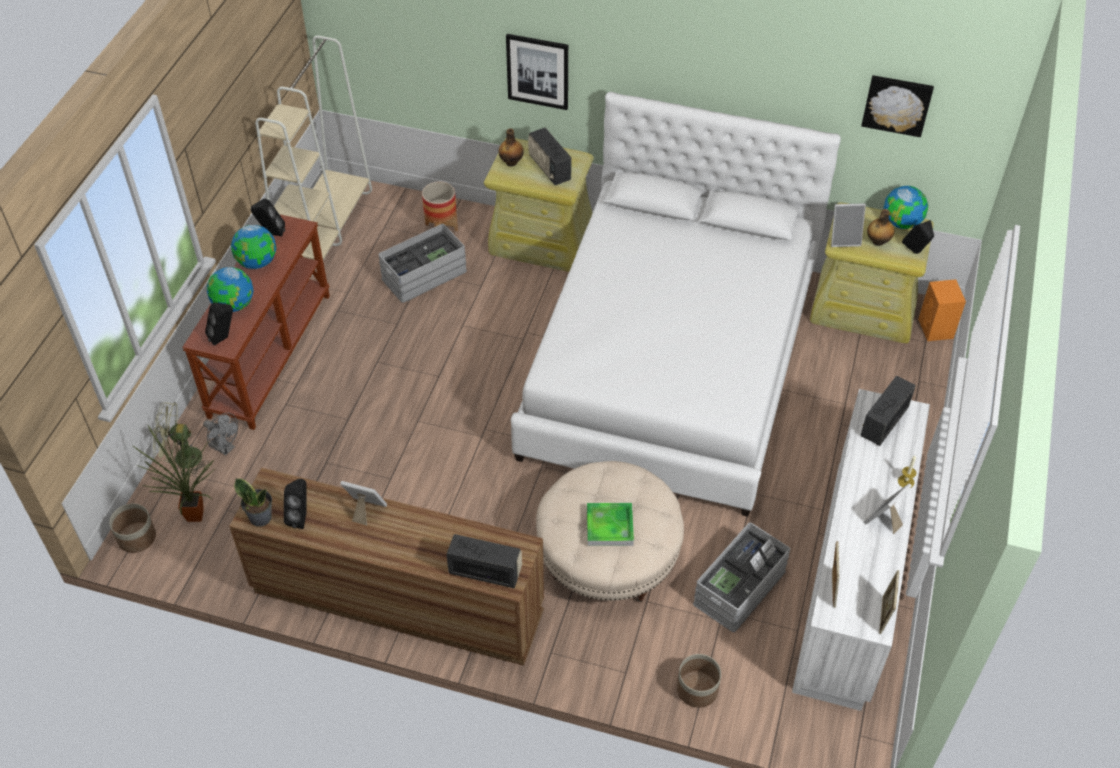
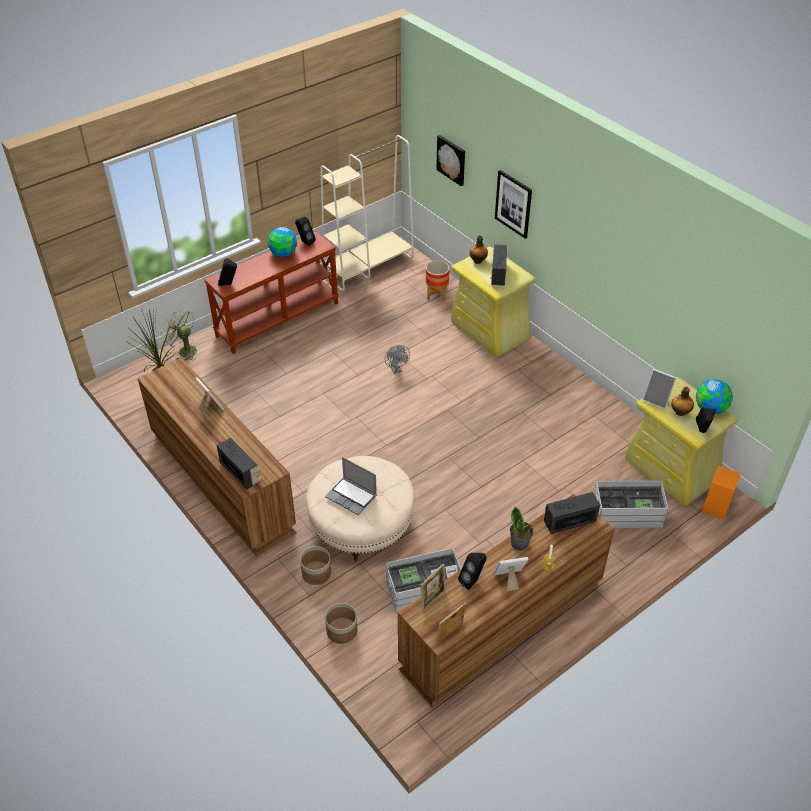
camera: 35 degrees right, 5 degrees down
(136, 537) = (127, 378): planter -> planter (316, 573)
(225, 448) = (210, 356): grey fan -> grey fan (396, 370)
(234, 305) = (250, 270): globe -> none
(261, 517) = (156, 382): potted plant -> potted plant (519, 543)
(301, 517) = (176, 392): black speaker -> black speaker (472, 581)
(424, 275) = (402, 316): grey storage box -> grey storage box (626, 514)
(609, 526) = (352, 496): tray -> laptop
(671, 363) = (506, 437): white bed -> none
(852, 579) = (503, 627): white dresser -> brown dresser
(897, 104) = (724, 310): picture -> picture (452, 159)

